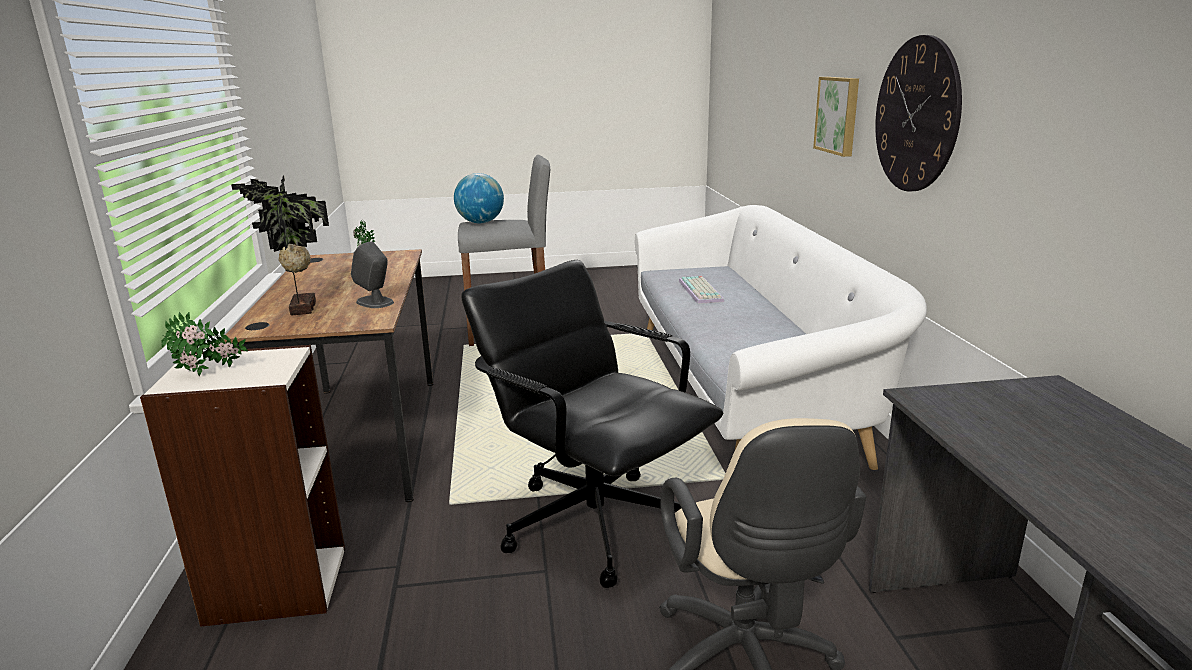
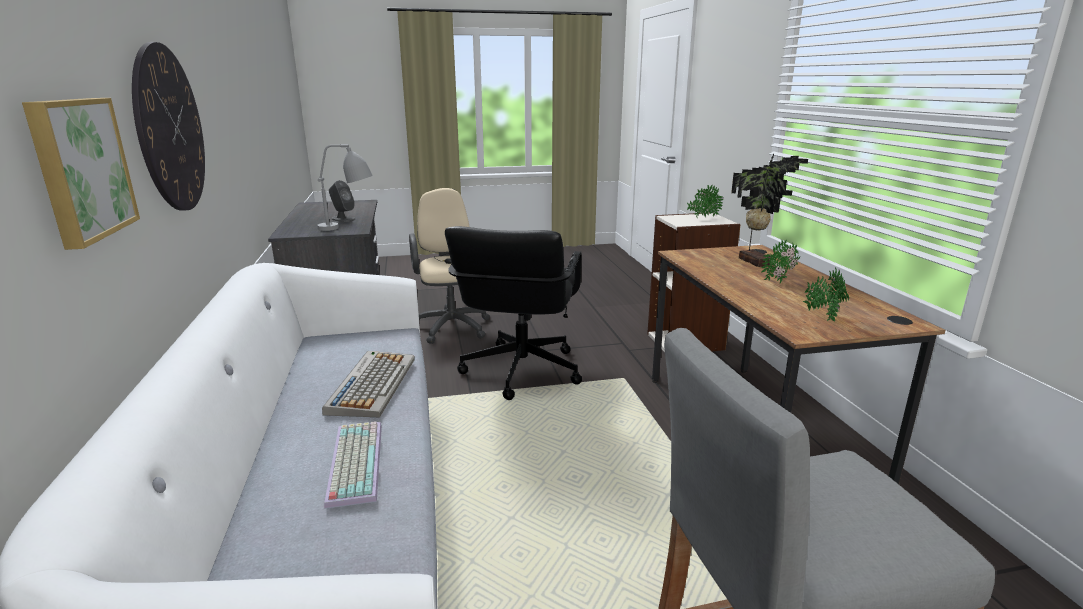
camera: 175 degrees right, 0 degrees up
(331, 286) = (781, 281): none -> potted plant
(375, 302) = (705, 266): grey speaker -> grey speaker (343, 219)
(480, 222) = (881, 512): globe -> none
(594, 522) = (520, 371): black office chair -> black office chair turned 60 degrees clockwise
(724, 323) = (372, 384): none -> keyboard
(950, 406) = (349, 229): none -> grey table lamp

